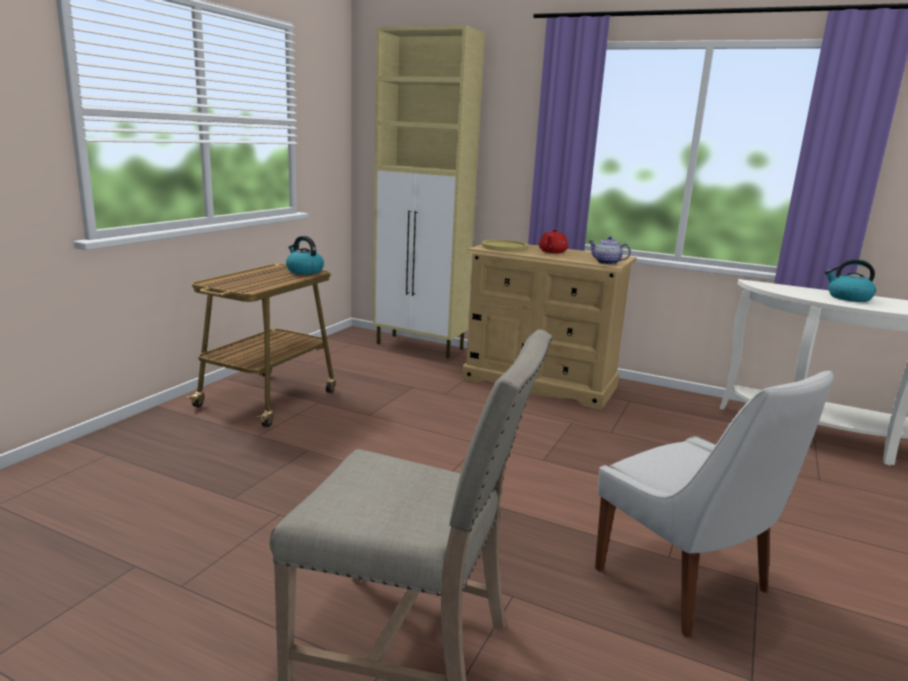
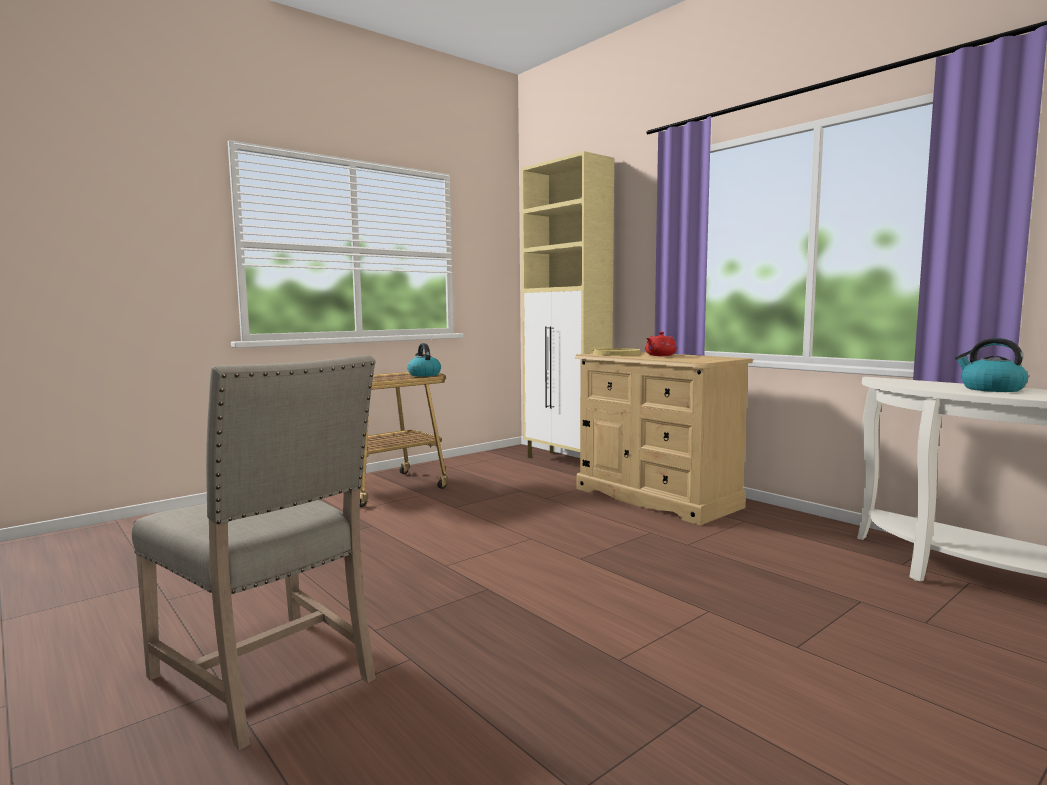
camera: 25 degrees right, 10 degrees down
(606, 263) = (699, 360): teapot -> none
(686, 584) = (608, 687): white chair -> none

